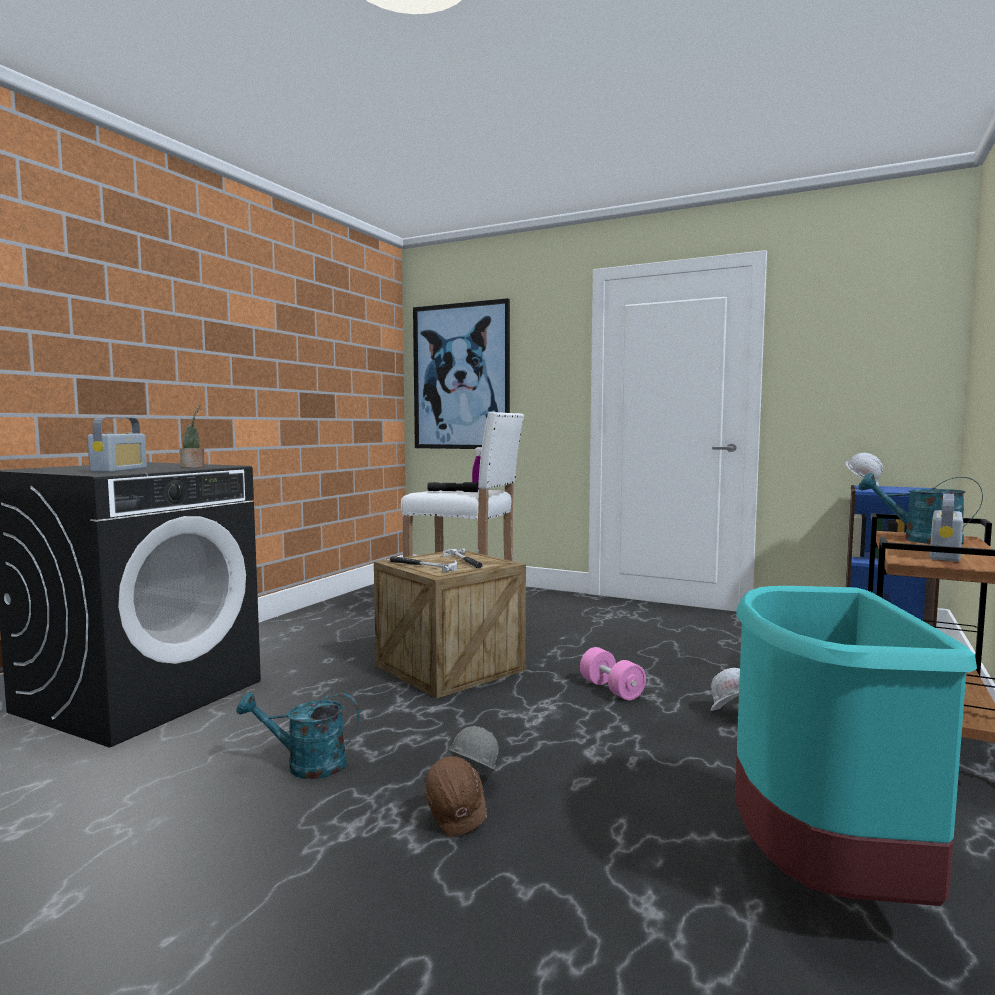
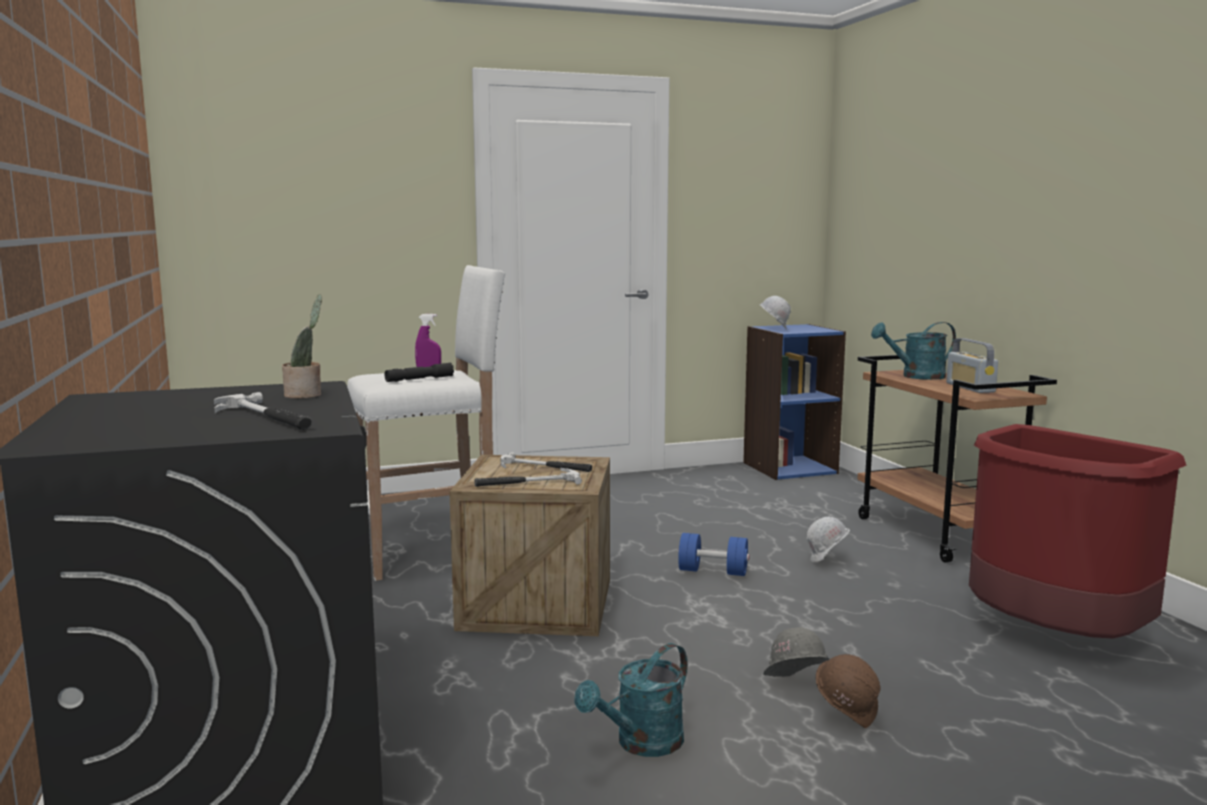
camera: 45 degrees left, 5 degrees up
(119, 470) = (266, 418): radio -> hammer
(461, 377) = (271, 201): picture -> none
(611, 689) = (713, 571): pink dumbbell -> blue dumbbell
(823, 874) = (1052, 638): turquoise trash can -> red trash can

